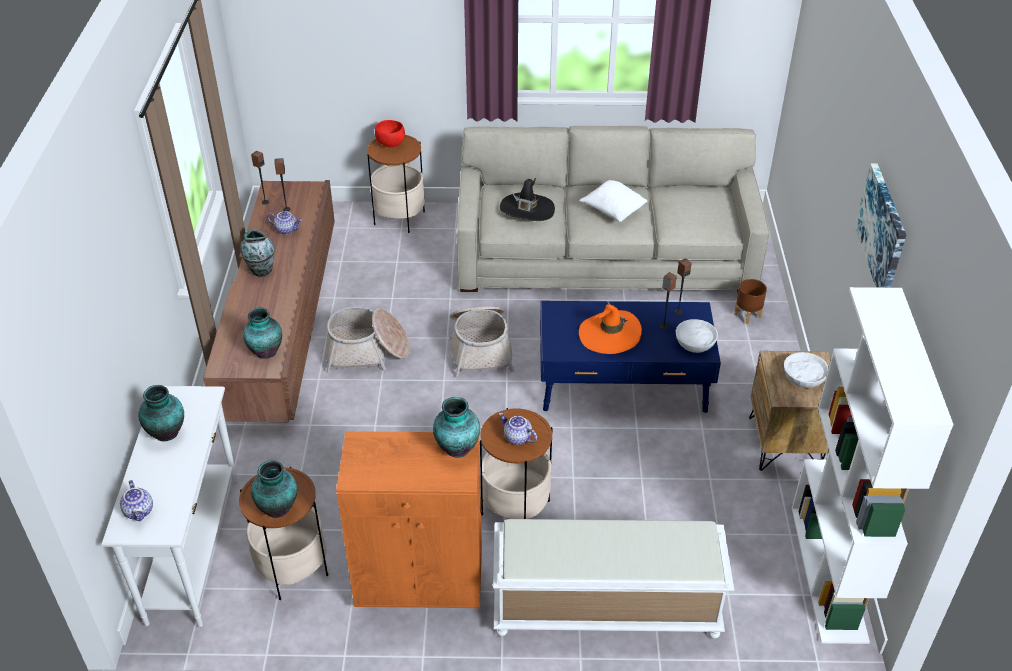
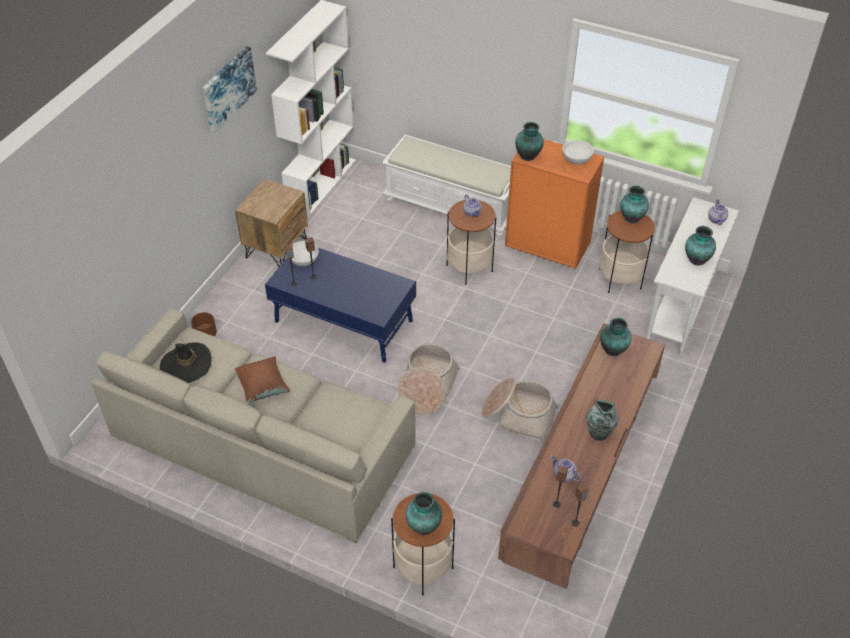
camera: 155 degrees left, 5 degrees up
(390, 144) = (423, 525): red bowl -> vase
(527, 210) = (334, 416): black hat -> black hat (186, 365)
(609, 334) = (355, 283): orange hat -> none
(613, 211) = (263, 387): white pillow -> brown pillow
(804, 377) = (267, 200): white bowl -> white bowl (576, 157)

